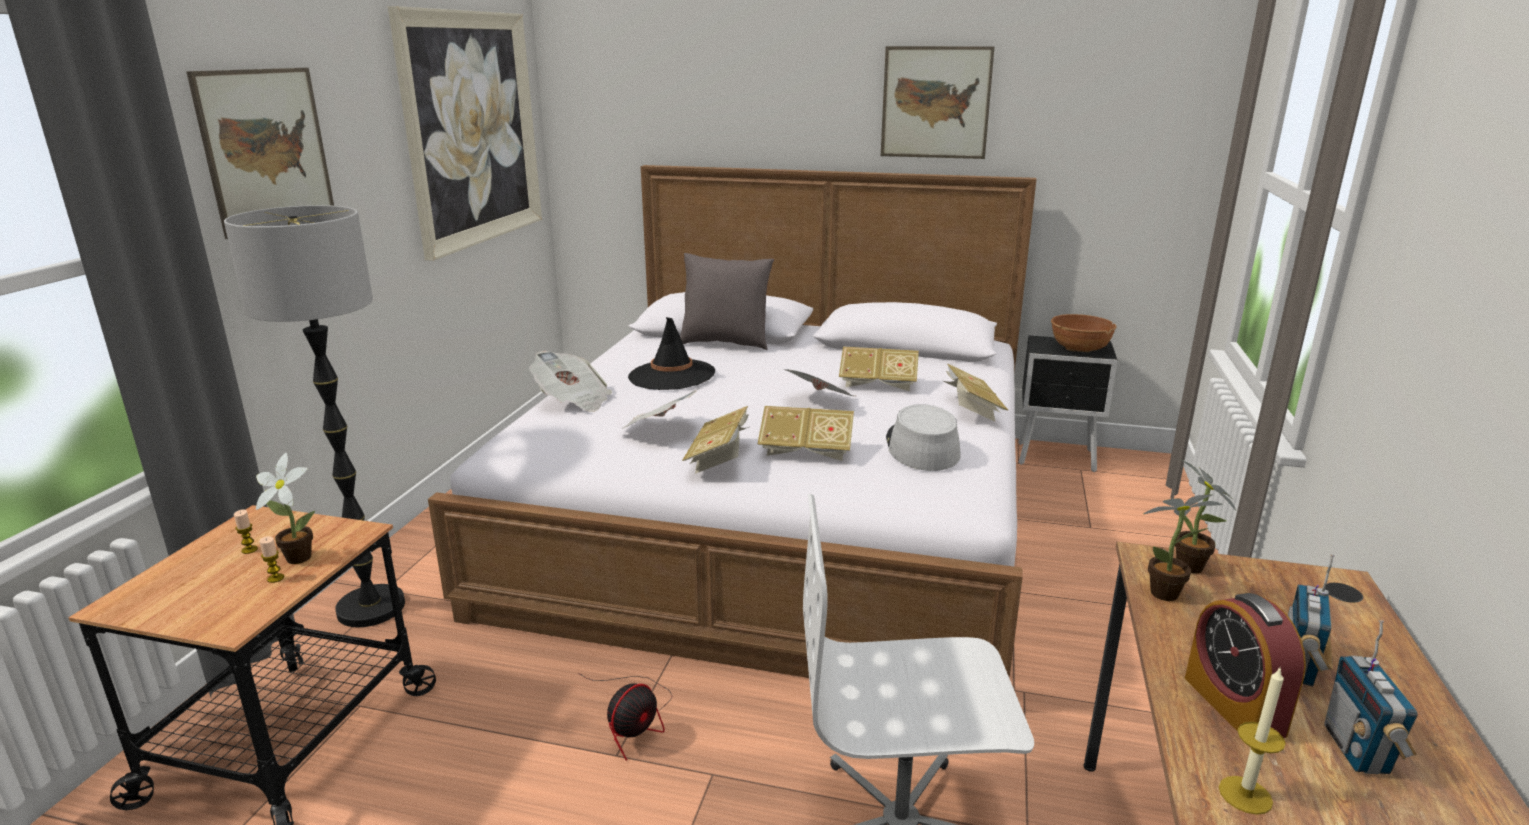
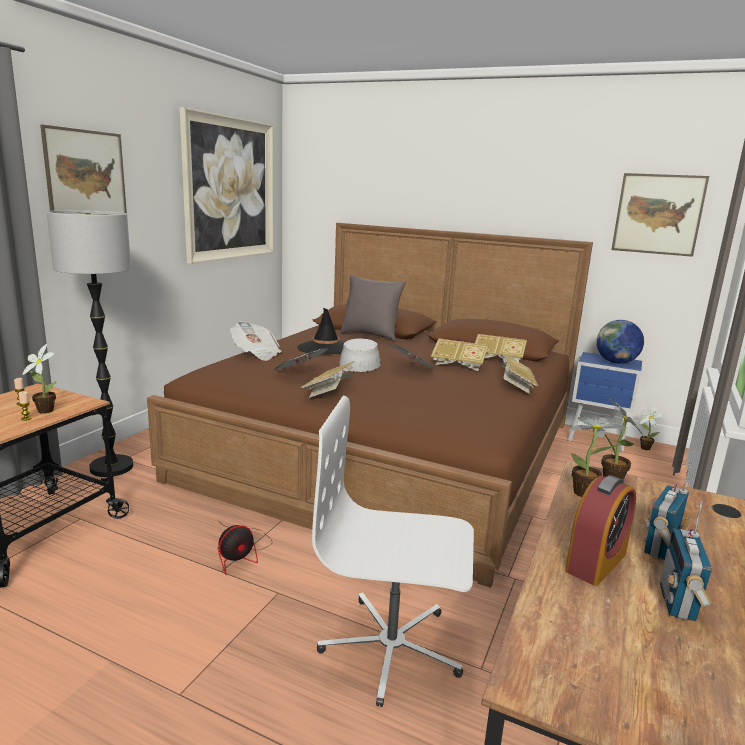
camera: 10 degrees right, 5 degrees down
(778, 514) = (387, 449): white bed -> brown bed
(806, 451) = (388, 395): book -> book (498, 359)
(921, 447) = (468, 401): grey hat -> grey hat (360, 362)
(935, 102) = (527, 189): picture -> picture (658, 214)
(1058, 458) = (598, 440): black nightstand -> blue nightstand
(1079, 349) = (616, 362): brown bowl -> globe
(1120, 461) = (644, 447): none -> potted plant
(1233, 705) = (596, 562): alarm clock -> alarm clock turned 135 degrees counterclockwise
(1245, 795) = (571, 615): candle -> none

